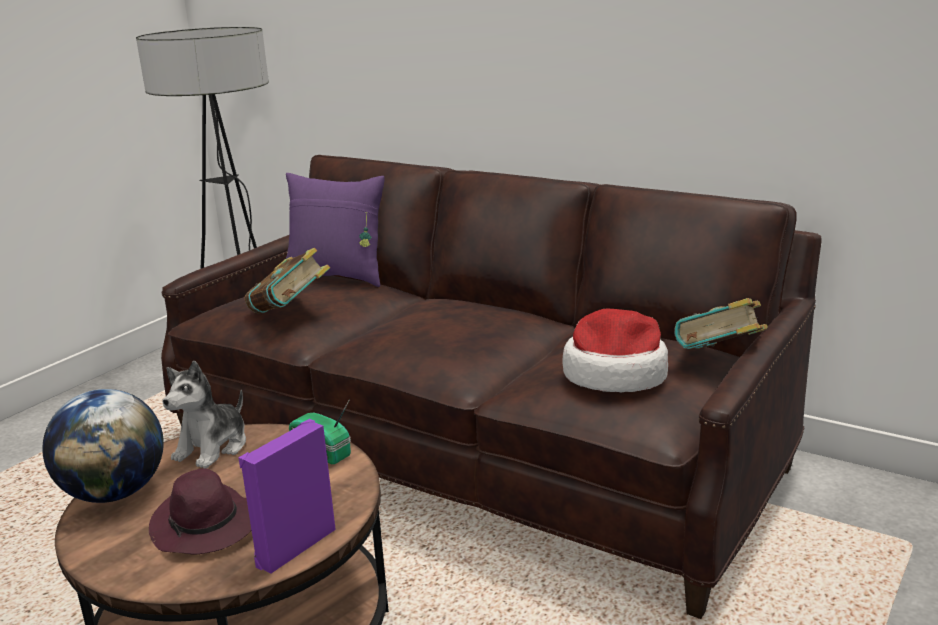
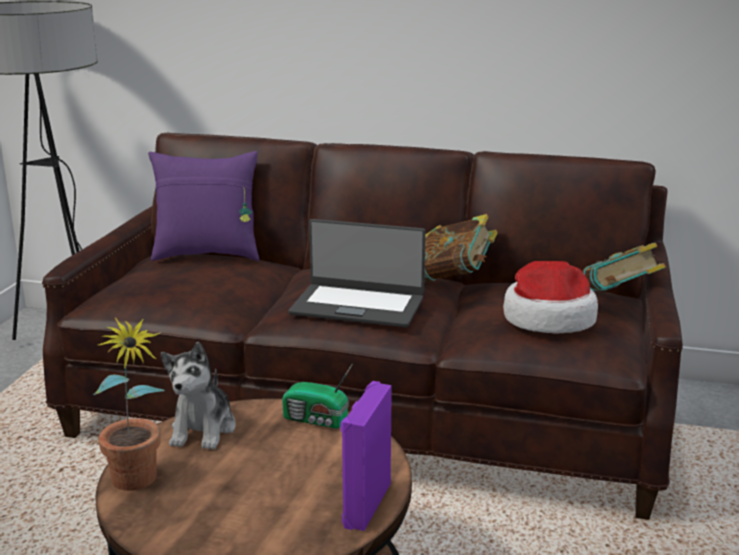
camera: 20 degrees left, 0 degrees up
(114, 493) = (137, 485): globe -> potted plant
(206, 526) = (263, 500): purple hat -> none
(290, 313) = (194, 292): book -> book (453, 279)
(428, 340) = (358, 305): none -> laptop

